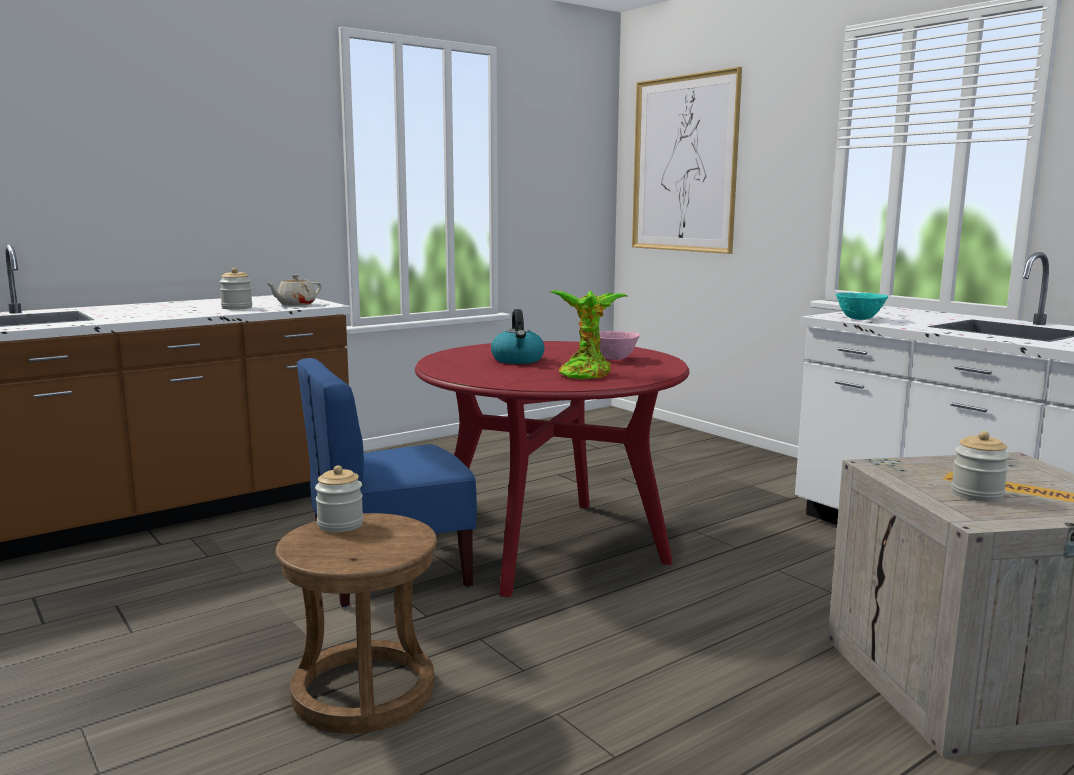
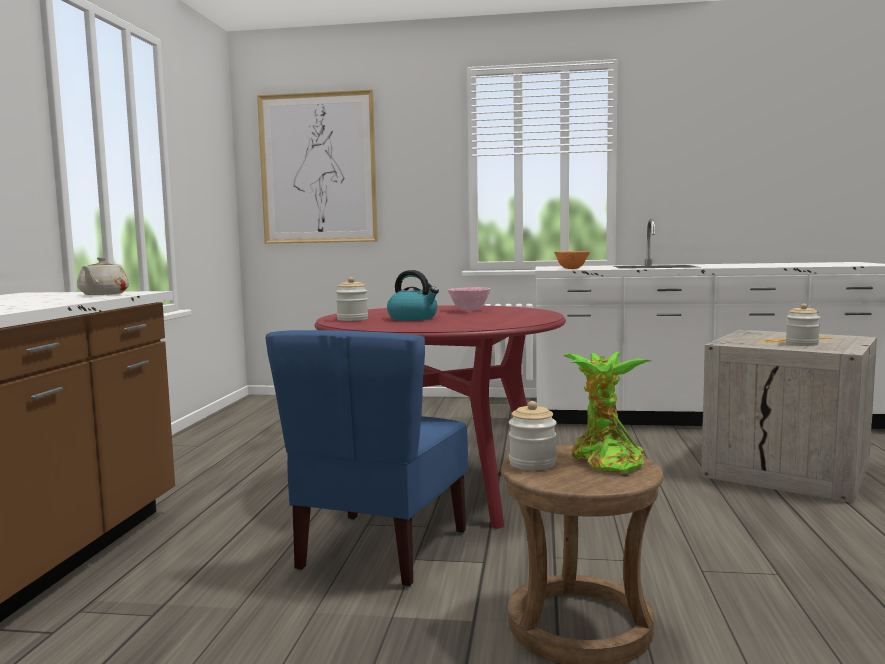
camera: 45 degrees left, 5 degrees down
(237, 308) = (48, 300): jar -> jar (352, 319)
(586, 373) = (501, 316): potted plant -> potted plant (604, 461)
(860, 319) = (572, 269): turquoise bowl -> orange bowl

